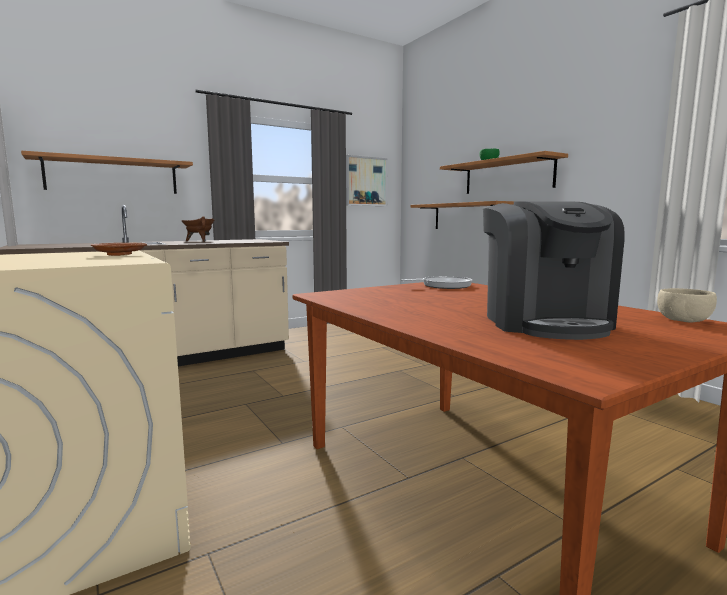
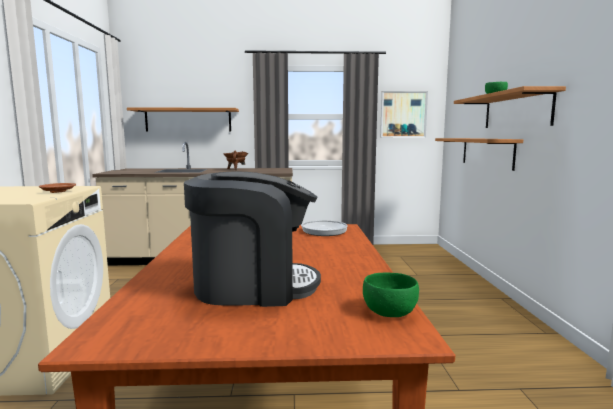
camera: 30 degrees right, 0 degrees up
(544, 322) = (253, 286): coffee machine -> coffee machine turned 120 degrees counterclockwise
(683, 320) = (389, 312): beige bowl -> green bowl

